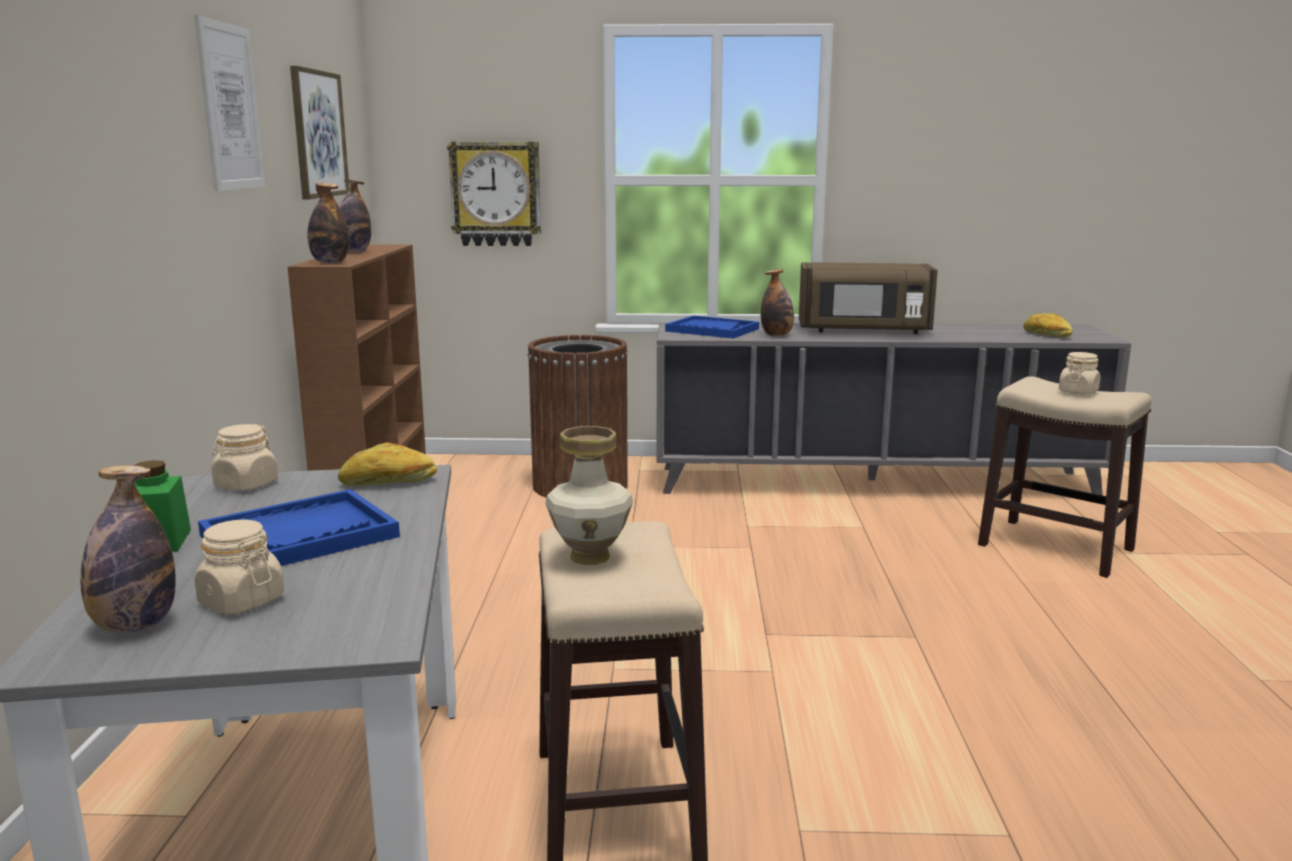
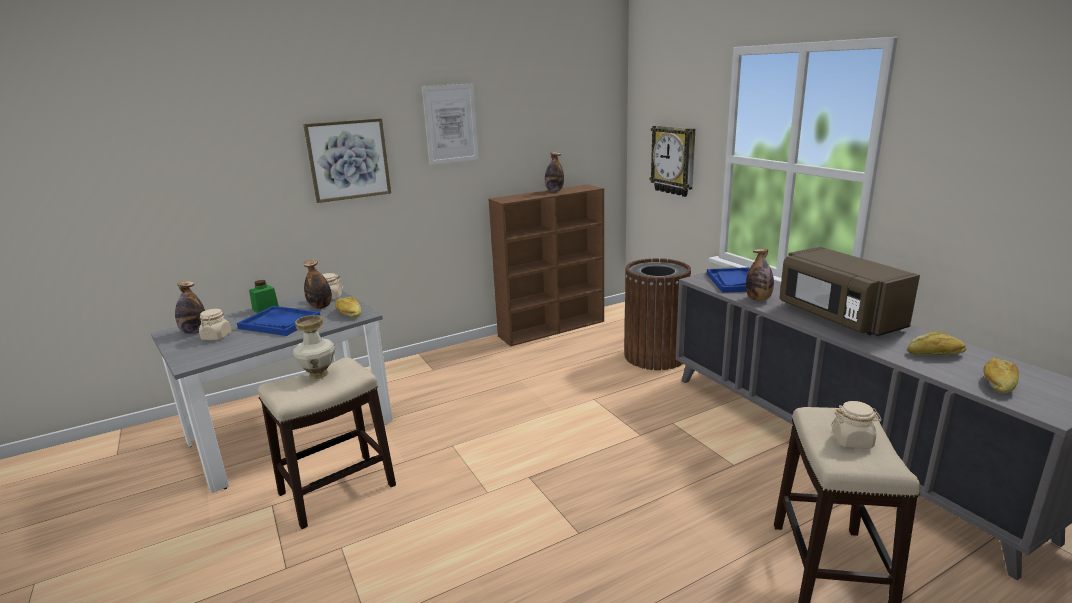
camera: 60 degrees right, 5 degrees up
(318, 134) = (550, 126): picture -> picture (348, 160)
(330, 262) = (509, 198): bottle -> bottle (320, 307)
(977, 332) = (935, 354): none -> bread

